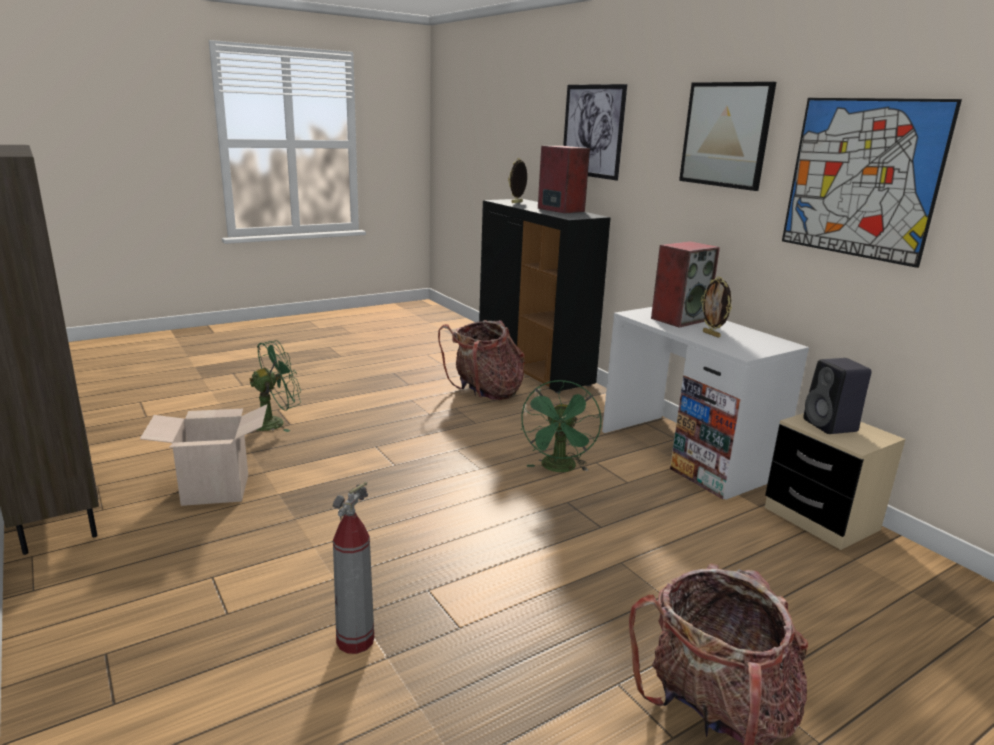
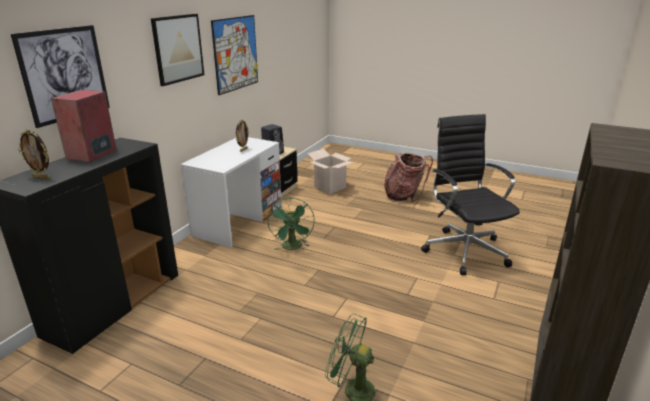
camera: 120 degrees left, 5 degrees up
(215, 489) = (453, 348): cardboard box -> cardboard box (330, 187)
(355, 641) = (464, 250): fire extinguisher -> black office chair
(485, 393) = (197, 309): backpack -> none
(559, 469) = (293, 248): green fan -> green fan turned 105 degrees clockwise
(679, 319) = (220, 158): speaker -> none

